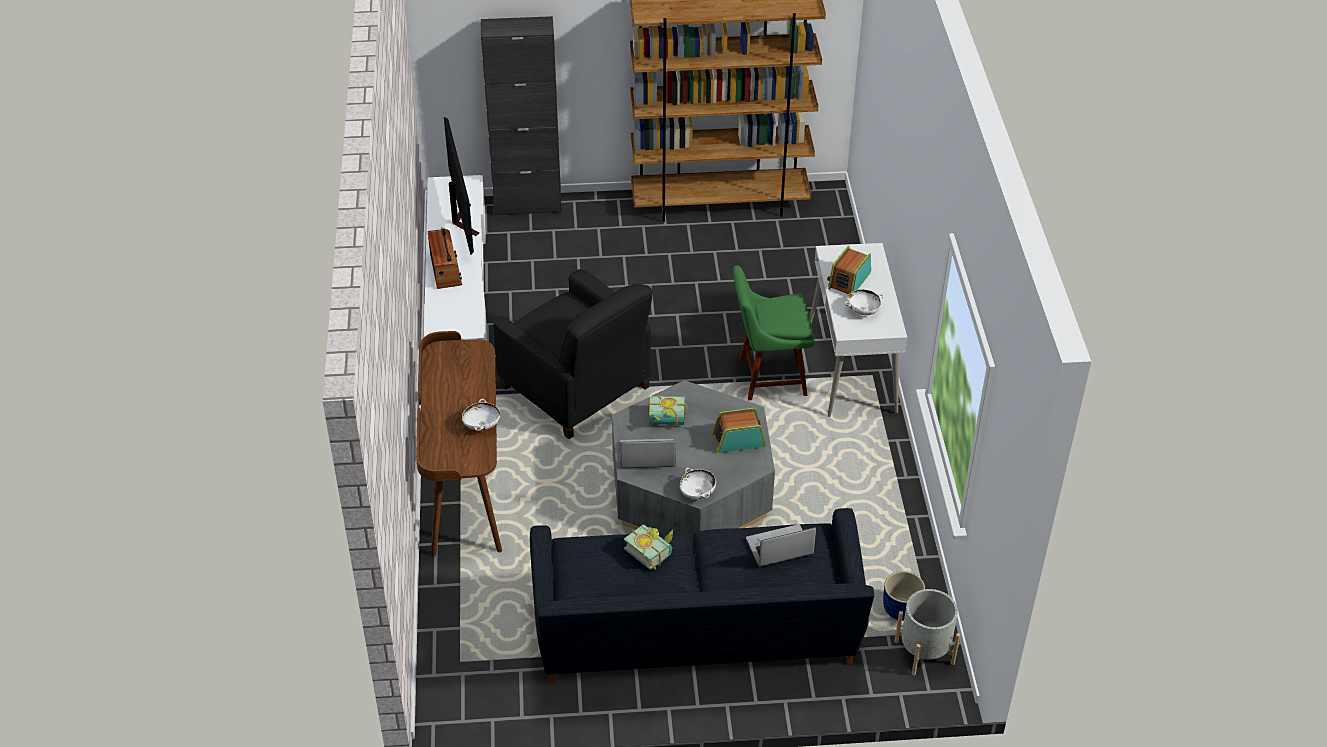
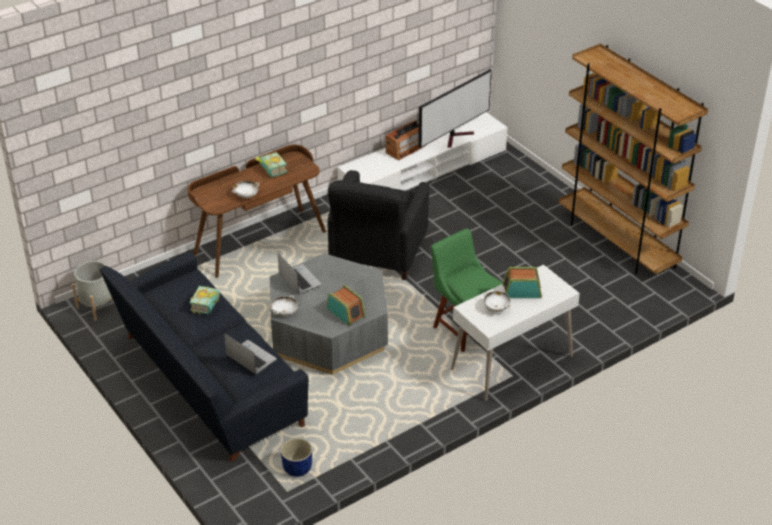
camera: 60 degrees right, 5 degrees down
(527, 205) = (525, 166): black cabinet -> none
(666, 421) = (337, 277): book -> book (270, 171)
(924, 652) = (266, 493): grey planter -> grey planter (97, 306)

